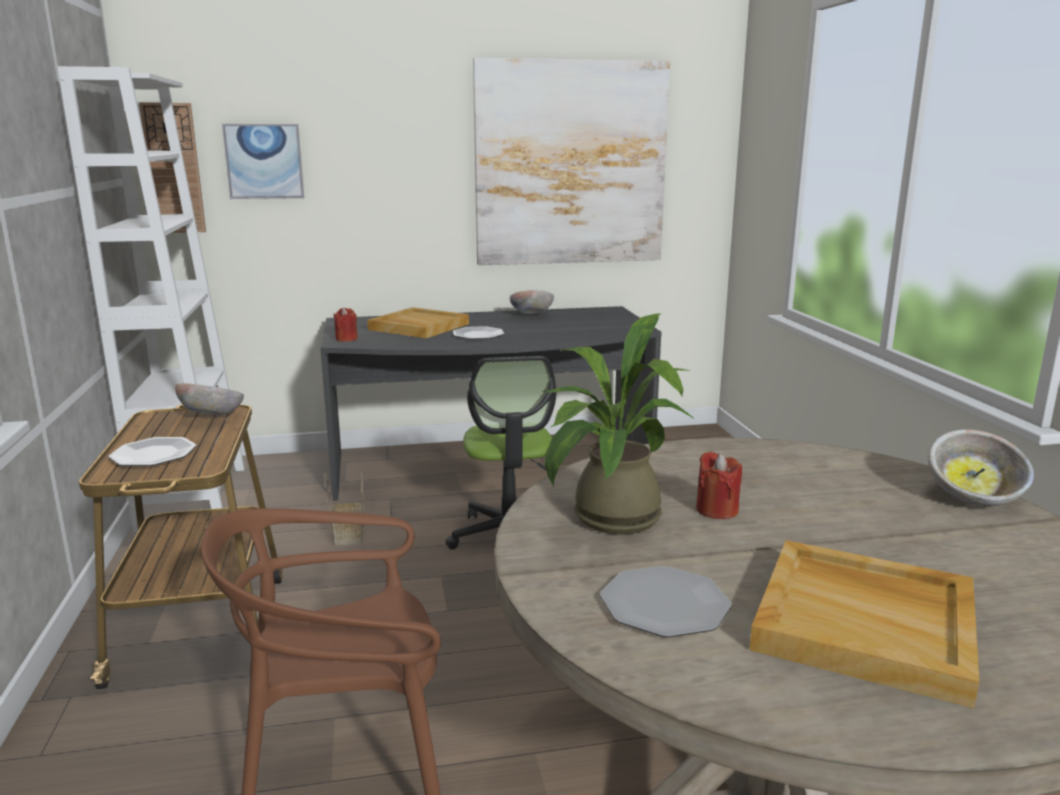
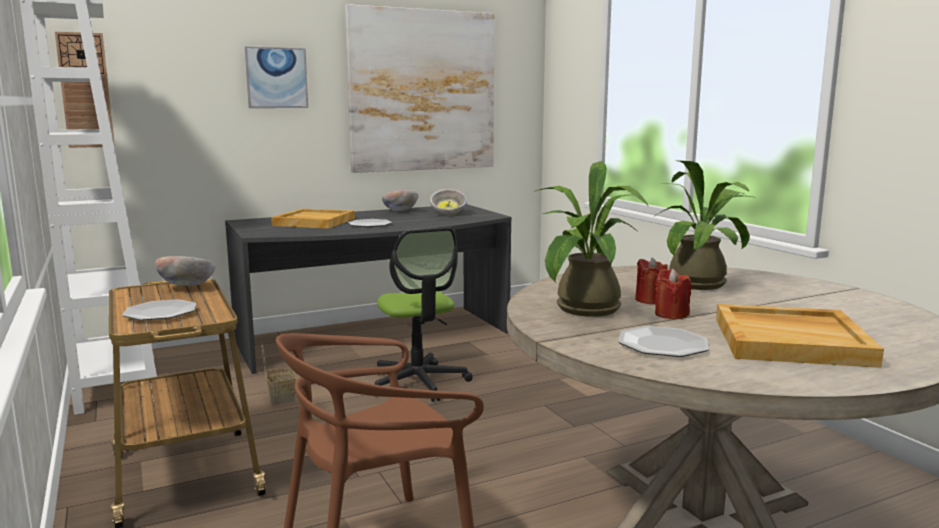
camera: 15 degrees left, 5 degrees down
(264, 161) = (169, 85): picture -> picture (276, 78)
(346, 339) = (260, 232): red candle -> red candle (671, 314)
(819, 483) = (703, 283): none -> potted plant
(974, 498) = (801, 283): bowl -> bowl (448, 214)

